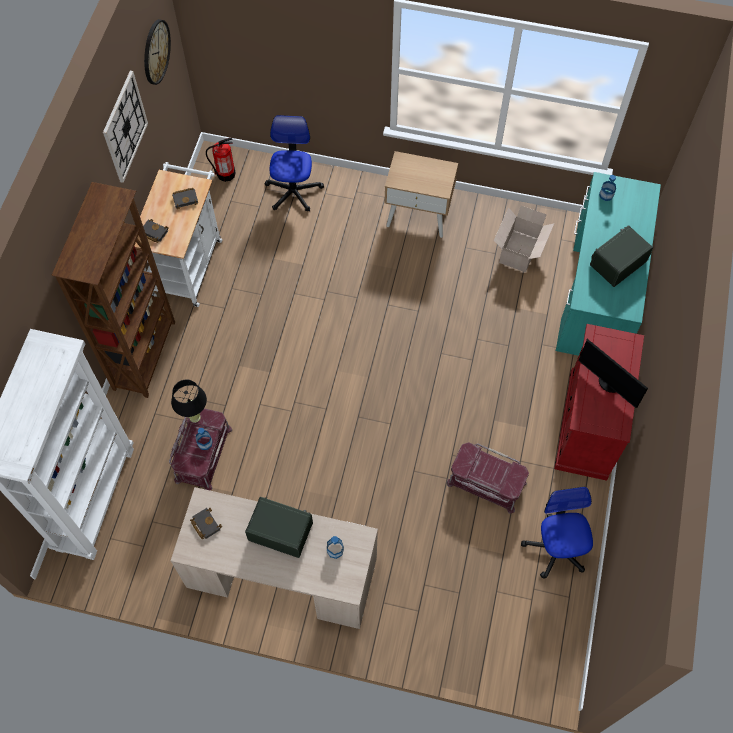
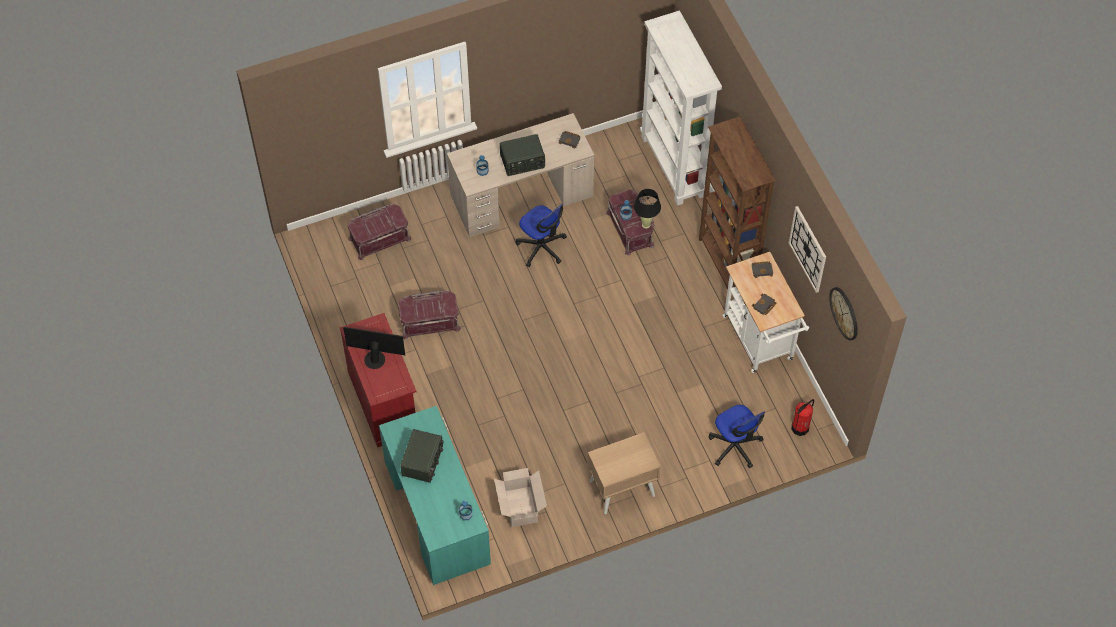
camera: 145 degrees right, 5 degrees down
(477, 624) = (379, 238): none -> red storage box
(556, 547) = (356, 309): office chair -> office chair (541, 247)

